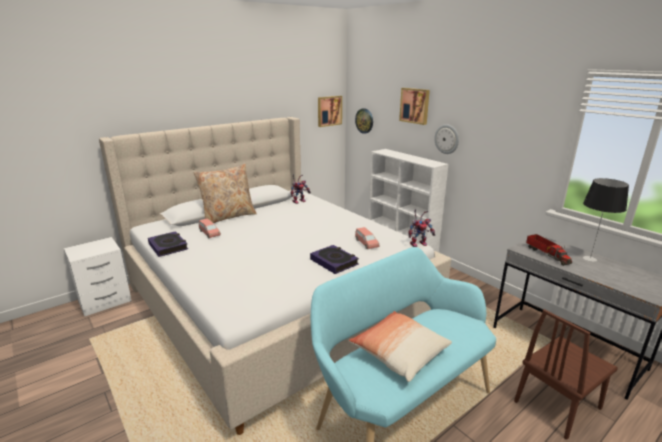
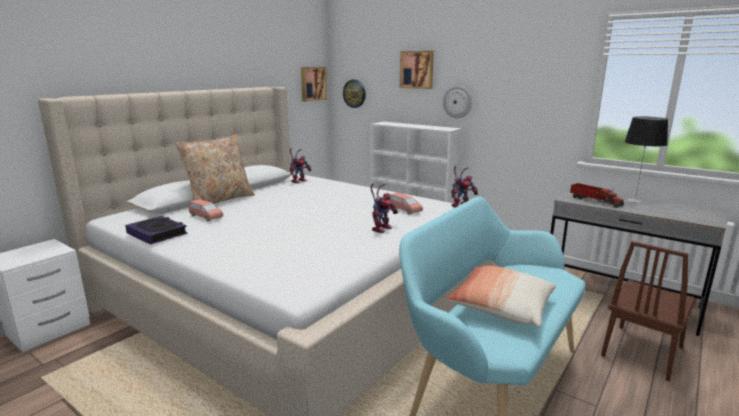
camera: 15 degrees left, 5 degrees down
(334, 262) = (381, 228): book -> toy robot

